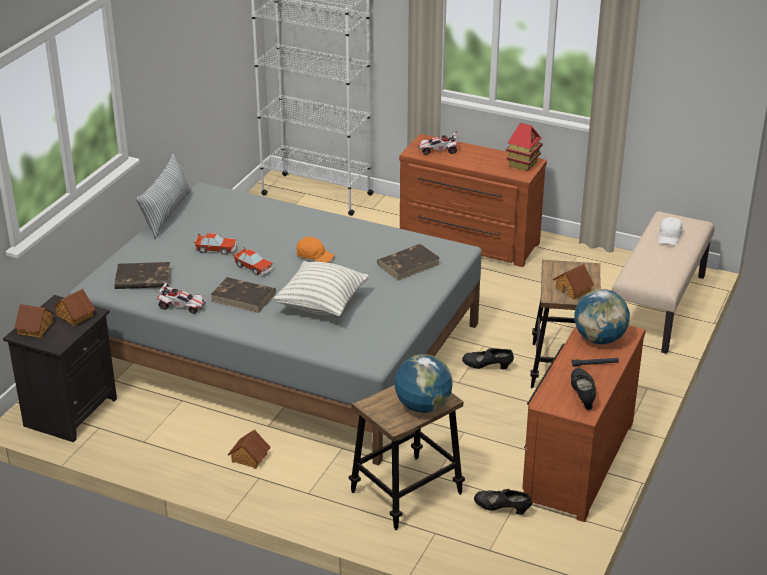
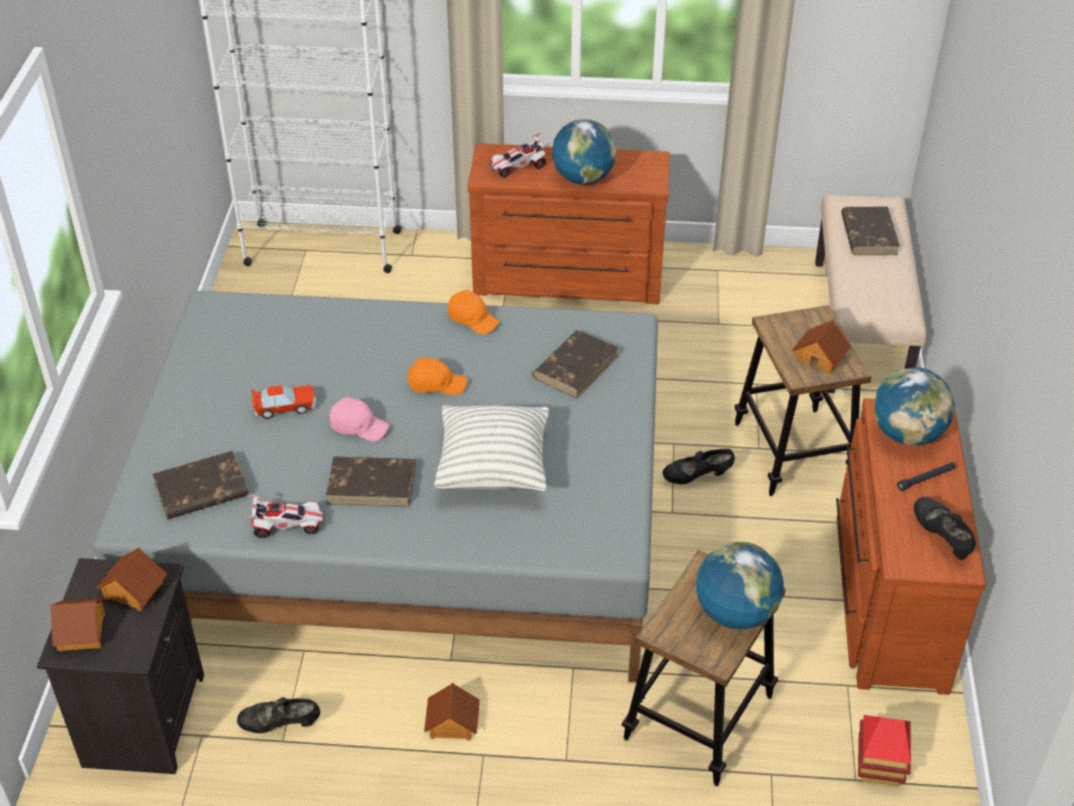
camera: 20 degrees left, 10 degrees up
(166, 214) = (175, 360): pillow -> none
(254, 267) = (358, 426): toy car -> pink cap
(359, 227) = (473, 319): none -> orange cap
(477, 164) = (583, 178): none -> globe
(502, 509) = (836, 707): black shoe -> black shoe (280, 725)
(523, 164) = (643, 165): toy house -> toy house (879, 766)
(669, 237) = (868, 234): white cap -> brown book

